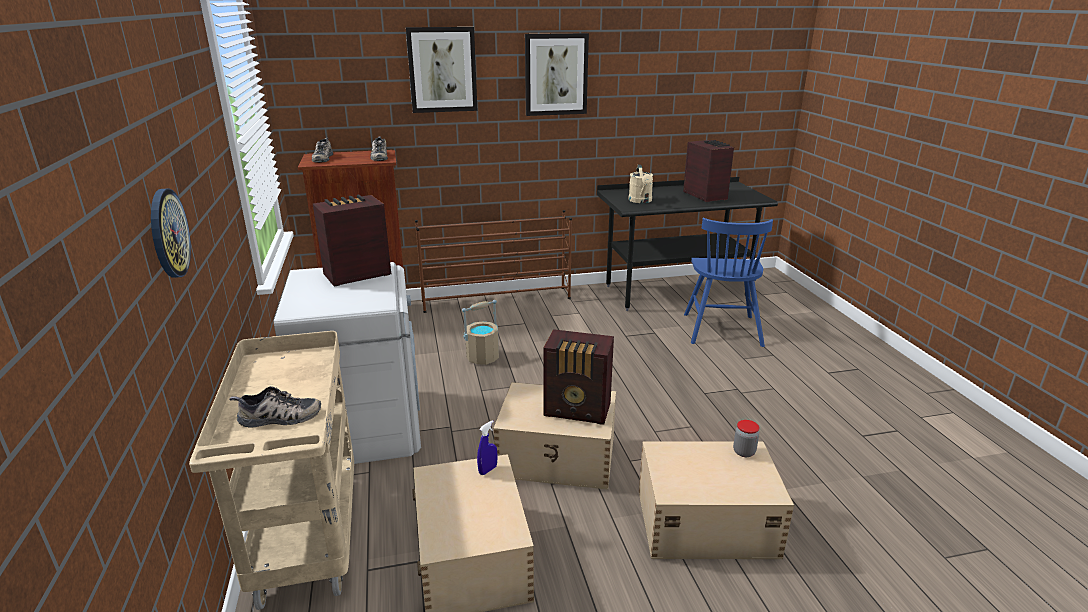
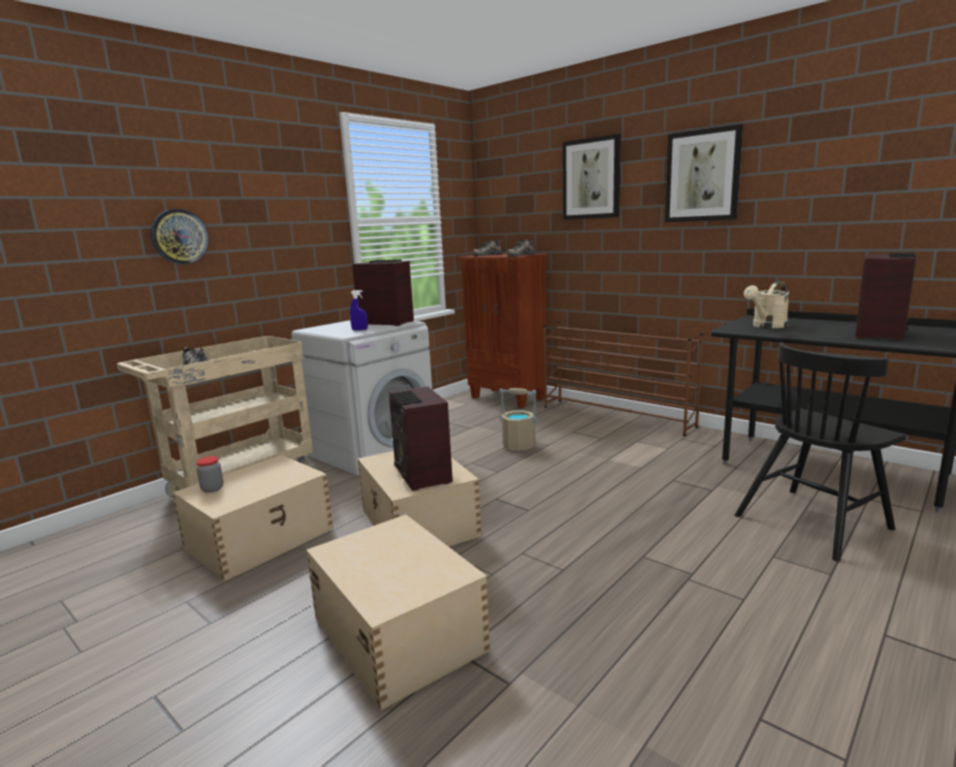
camera: 55 degrees right, 10 degrees down
(488, 470) = (298, 474): blue spray bottle -> blue spray bottle (360, 330)
(721, 327) = (816, 519): blue chair -> black chair
(744, 452) = (448, 569): jar -> jar (212, 489)

